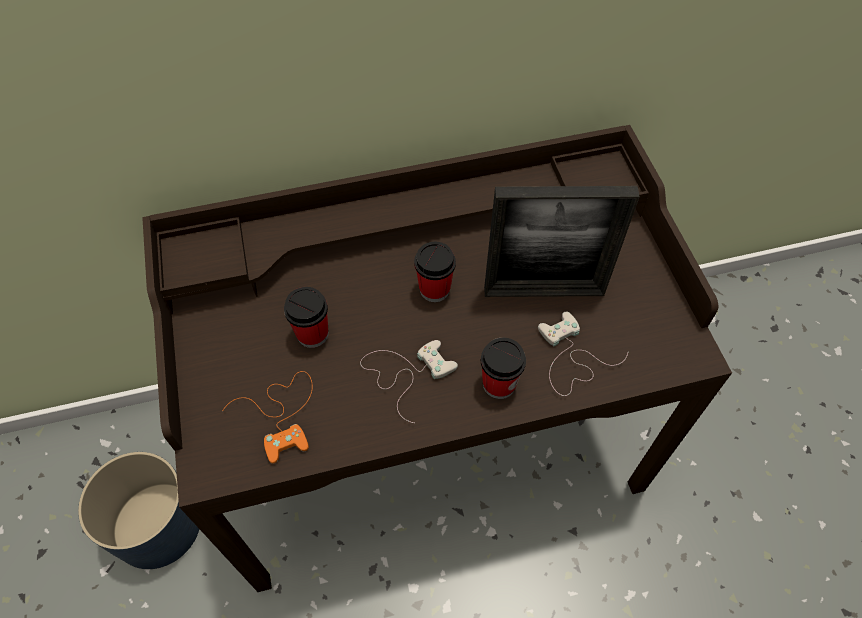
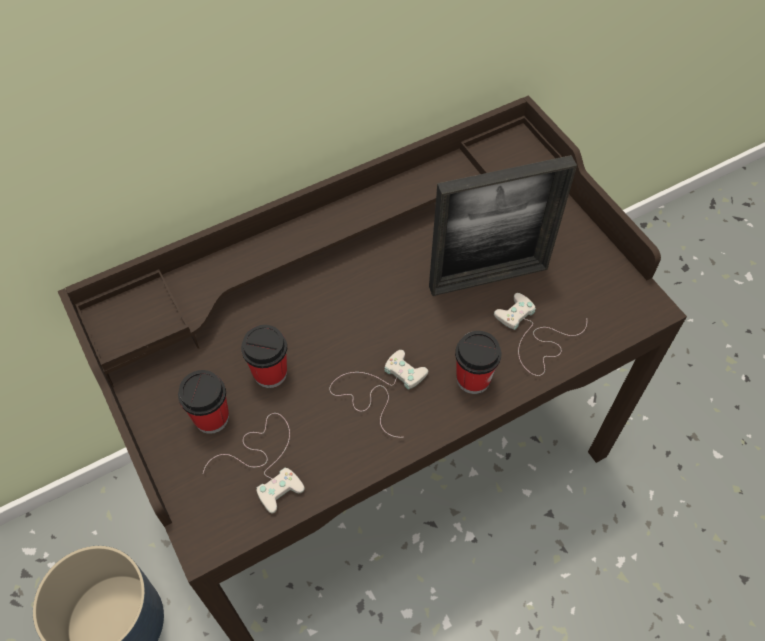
camera: 15 degrees left, 0 degrees up
(282, 414) = (265, 461): orange game controller -> white game controller
(434, 289) = (380, 300): cup -> cup (211, 417)

